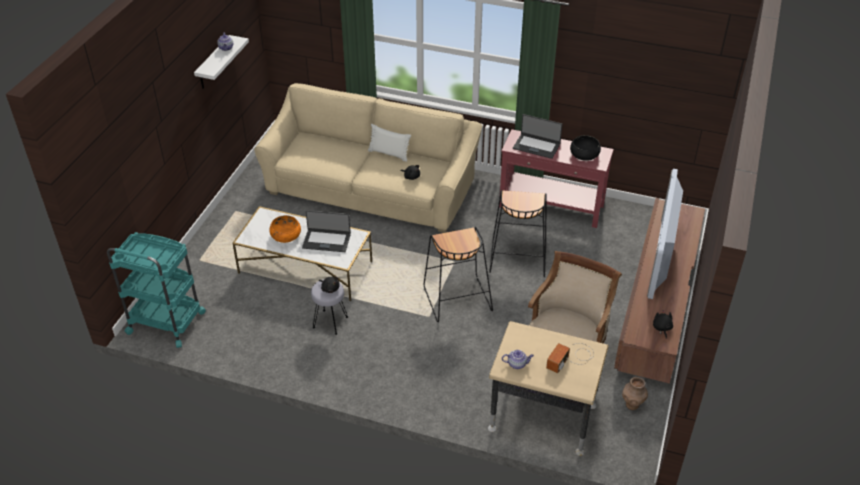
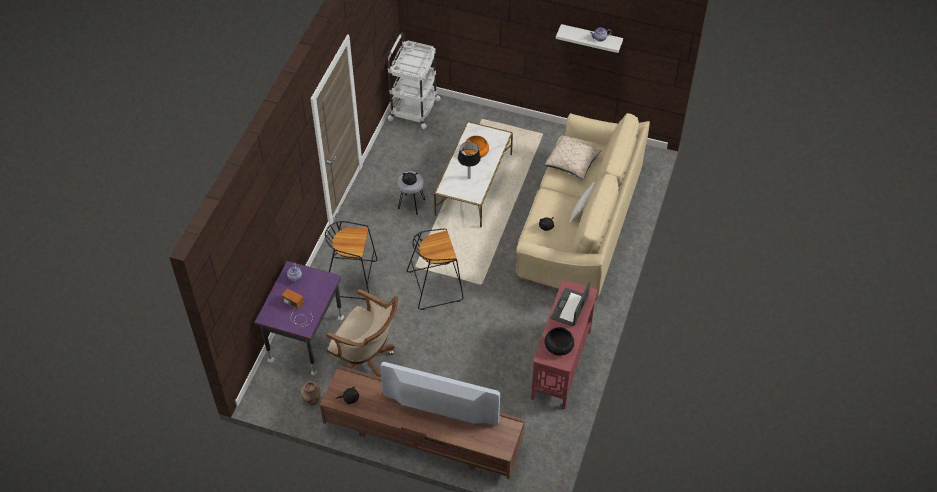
camera: 90 degrees right, 10 degrees up
(167, 322) = (414, 110): turquoise cart -> white cart
(321, 157) = (572, 163): none -> beige pillow
(326, 241) = (469, 177): laptop -> table lamp
(517, 258) = (487, 331): black stool -> black stool (352, 278)
(542, 417) = (305, 337): beige desk -> purple desk

